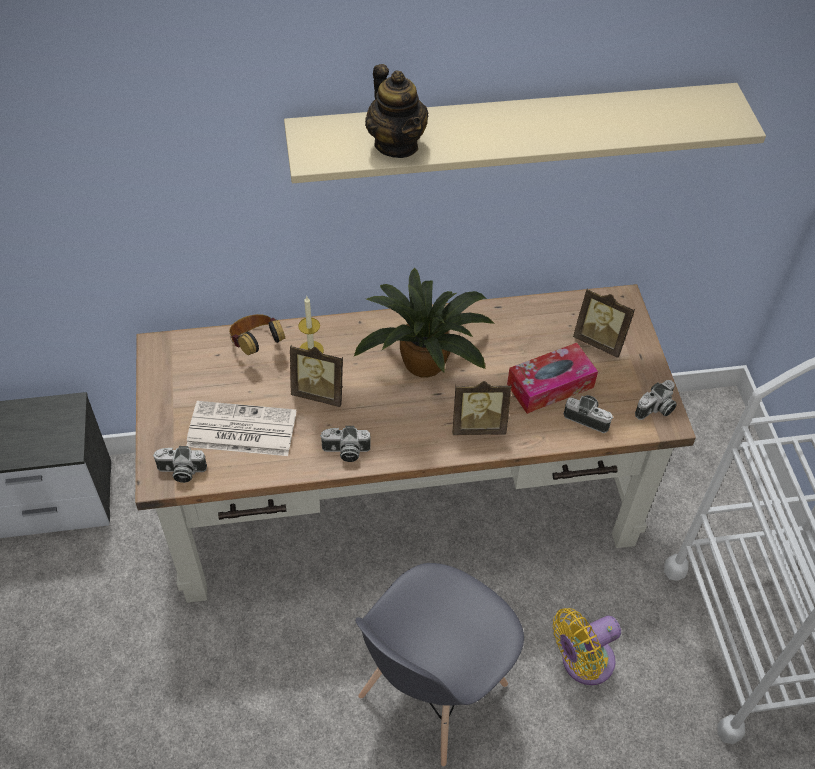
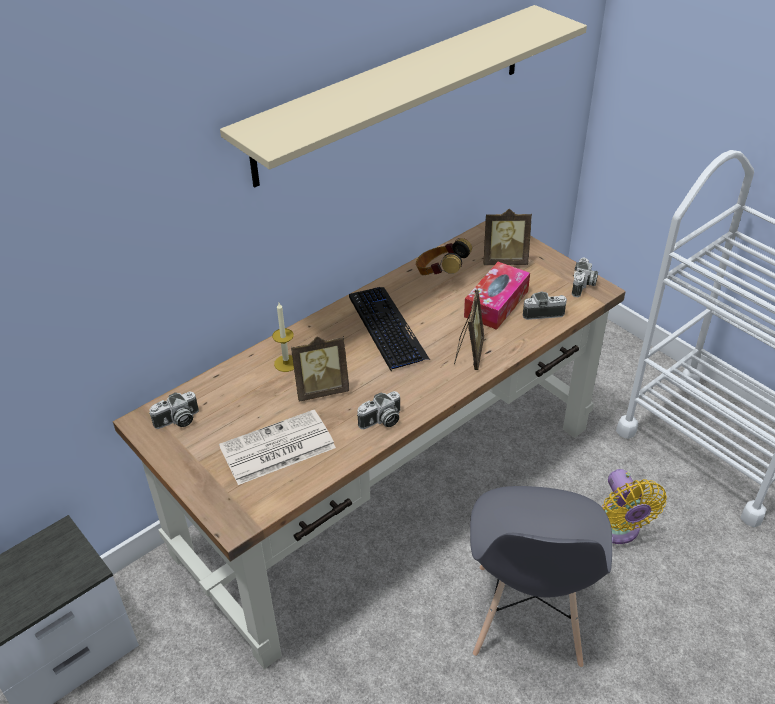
camera: 30 degrees left, 10 degrees down
(181, 472) = (250, 506): camera -> camera (177, 421)
(256, 345) = (234, 380): headphones -> headphones (440, 273)
(396, 144) = (333, 113): teapot -> none
(425, 359) = (386, 328): potted plant -> keyboard
(478, 426) = (468, 354): picture frame -> picture frame turned 45 degrees counterclockwise
(582, 662) = (617, 529): yellow fan -> yellow fan turned 45 degrees counterclockwise

